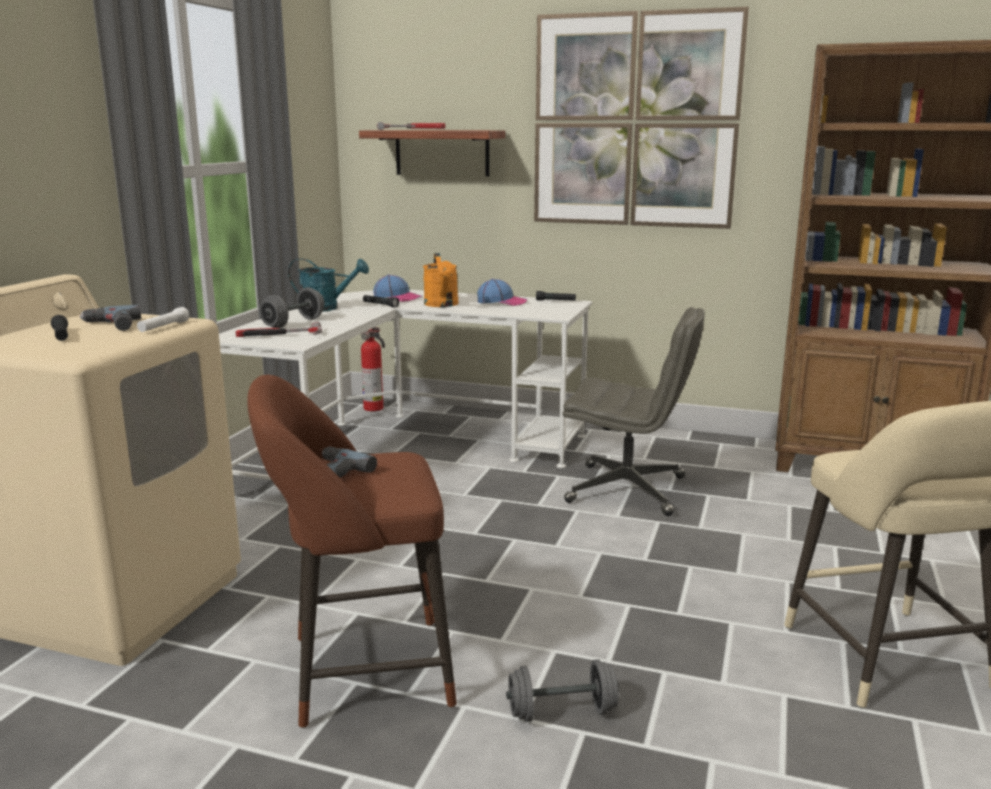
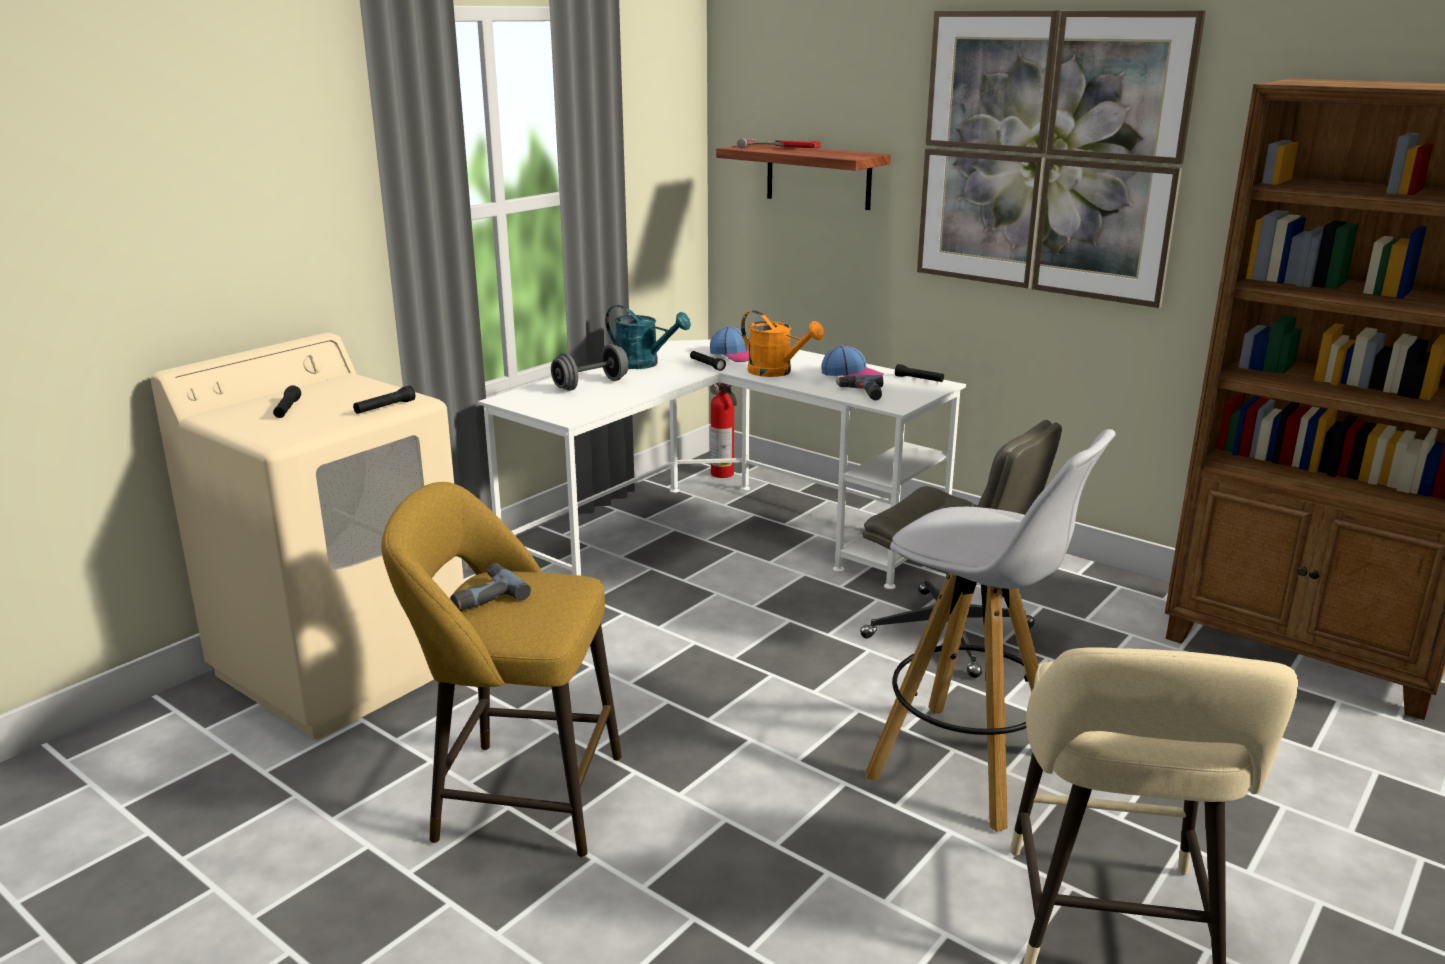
camera: 20 degrees right, 5 degrees up
(111, 326) = (341, 400): power drill -> power drill (862, 393)
(163, 327) = (385, 408): white flashlight -> black flashlight
(279, 336) = (561, 402): hammer -> none
(360, 673) = (518, 797): brown stool -> yellow stool
(442, 305) = (776, 372): orange watering can -> orange watering can turned 60 degrees counterclockwise
(562, 712) = (687, 890): grey dumbbell -> none
(710, 575) = (968, 766): none -> white stool

